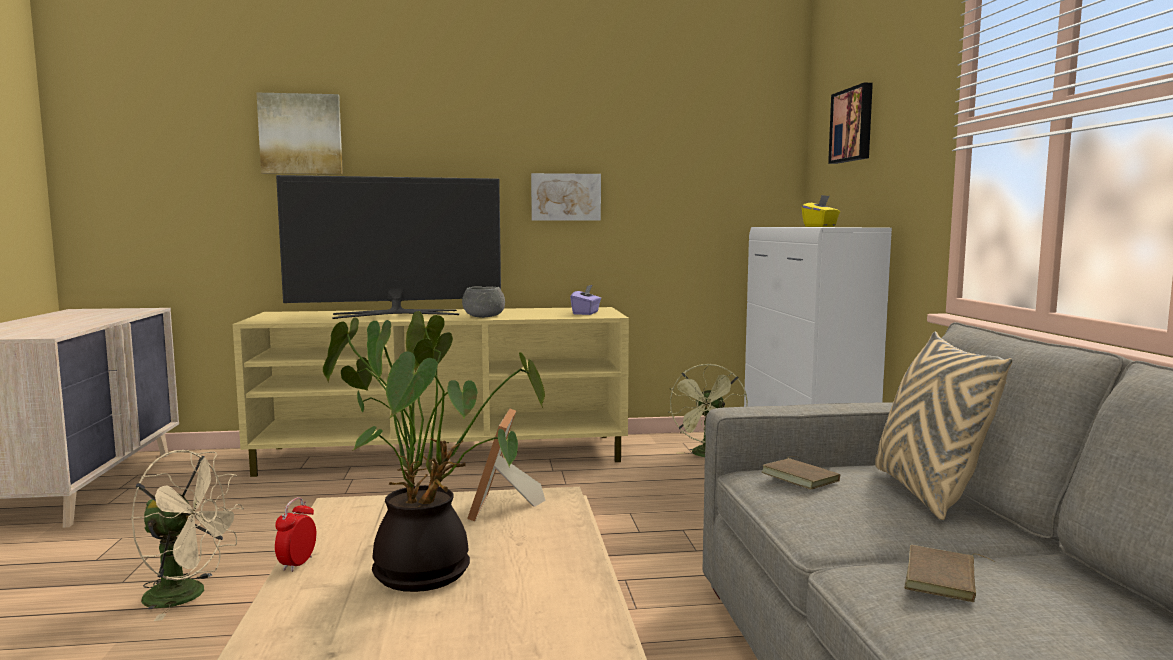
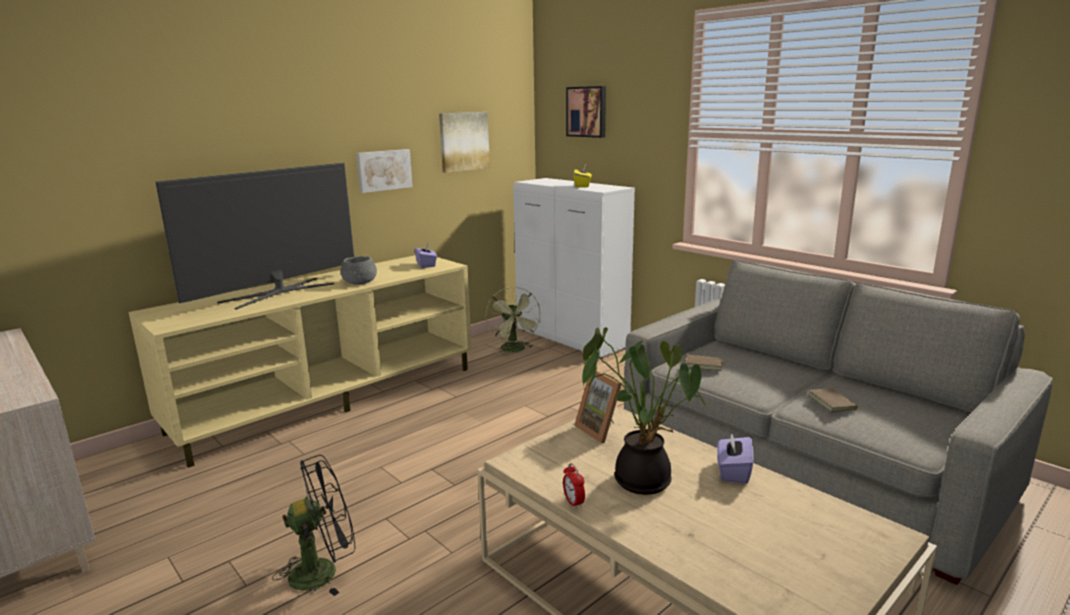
camera: 35 degrees left, 10 degrees up
(188, 595) = (323, 570): beige fan -> black fan
(301, 134) = (141, 131): picture -> picture (463, 141)
(565, 609) = (733, 471): none -> purple tissue box
(926, 493) = (760, 358): beige pillow -> none

